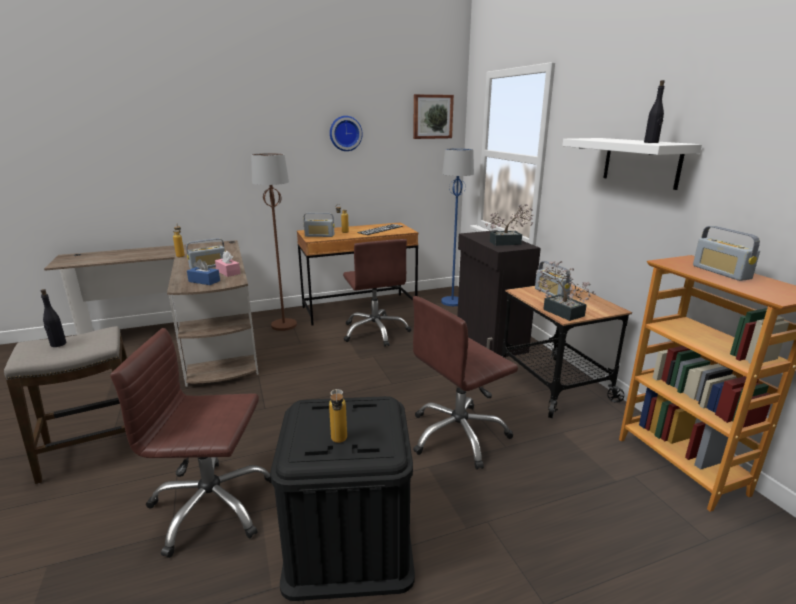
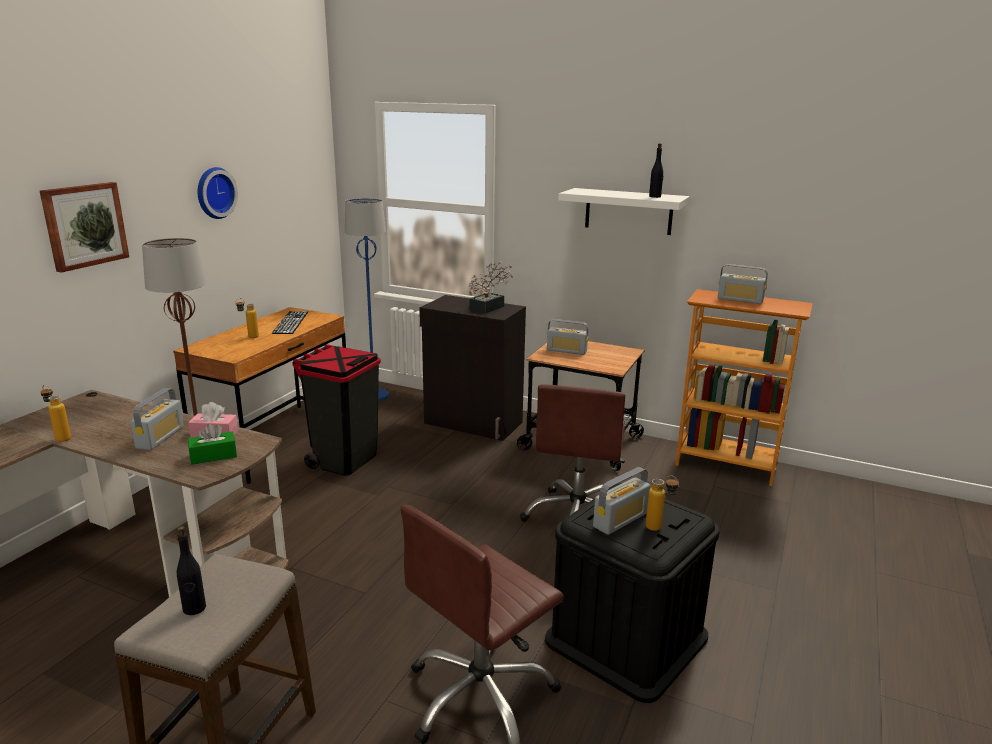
camera: 45 degrees left, 0 degrees up
(204, 281) = (213, 456): blue tissue box -> green tissue box
(319, 235) = (231, 350): radio -> radio (620, 520)
(375, 332) = (344, 460): brown office chair -> black trash can
(432, 116) = (304, 158): picture -> picture (84, 225)
(560, 311) = (601, 365): potted plant -> none

